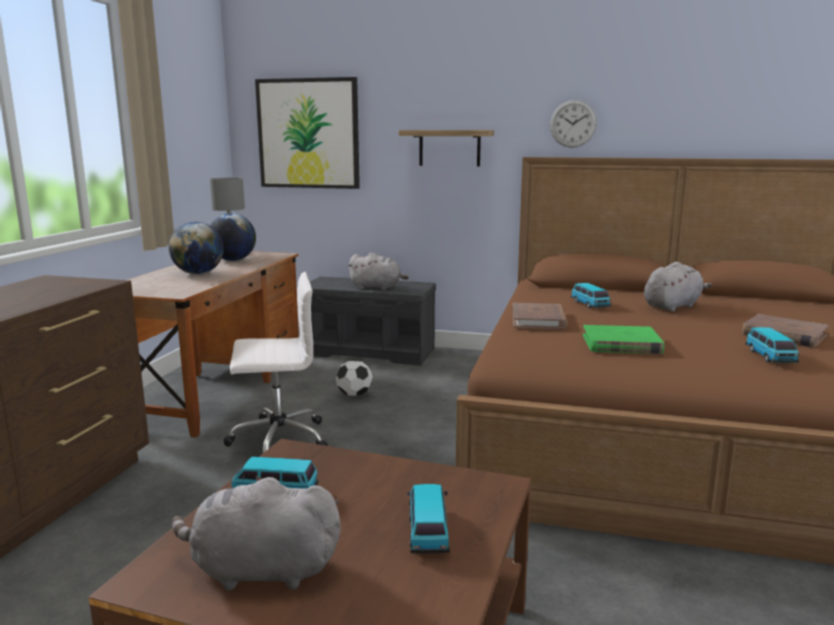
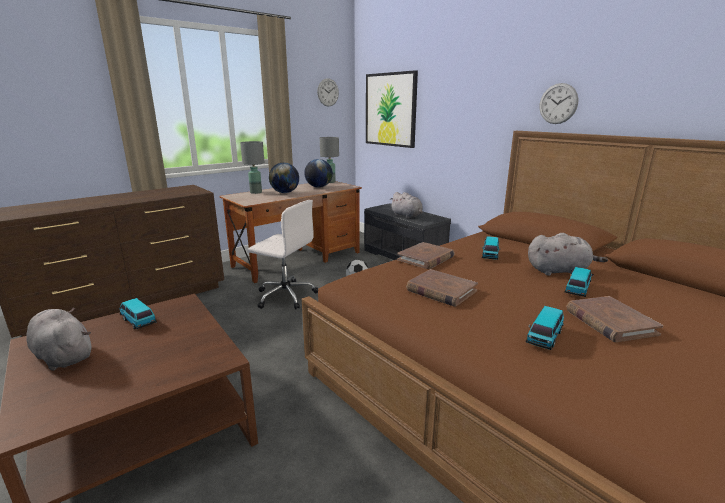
camera: 35 degrees right, 5 degrees up
(144, 279) = (256, 192): none -> grey table lamp
(198, 105) = (328, 92): none -> wall clock
(428, 532) = (146, 369): toy car -> toy car (577, 289)
(449, 148) = (468, 121): shelf -> none
(621, 344) = (441, 290): green book -> brown book

